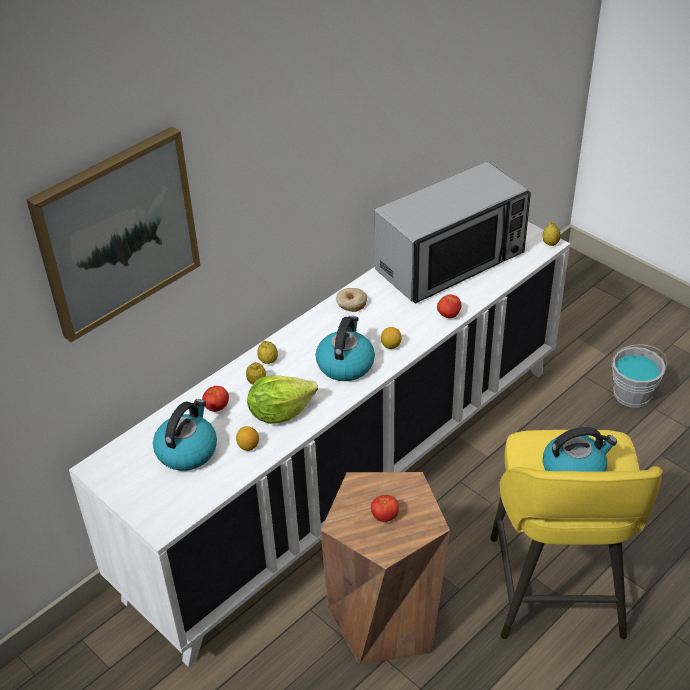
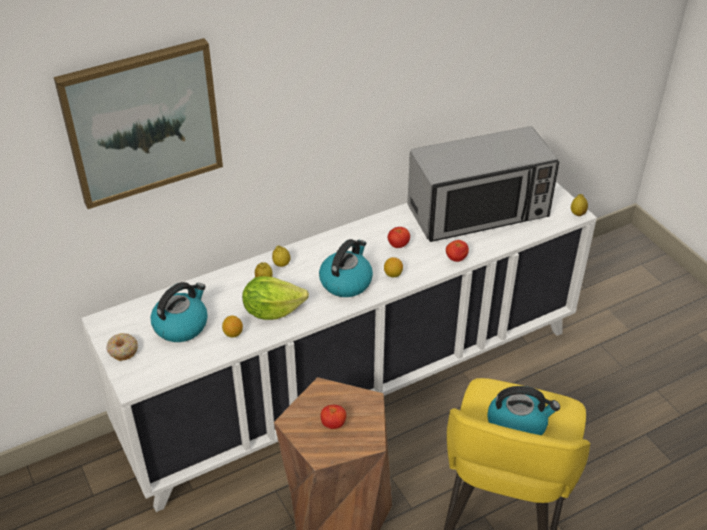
camera: 15 degrees right, 0 degrees up
(216, 407) = (221, 294): tomato -> tomato (398, 245)
(351, 303) = (374, 230): donut -> donut (122, 350)
(632, 394) = (640, 371): grey bucket -> none

